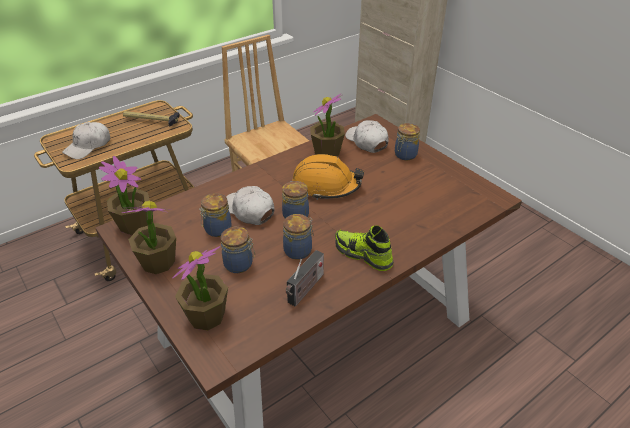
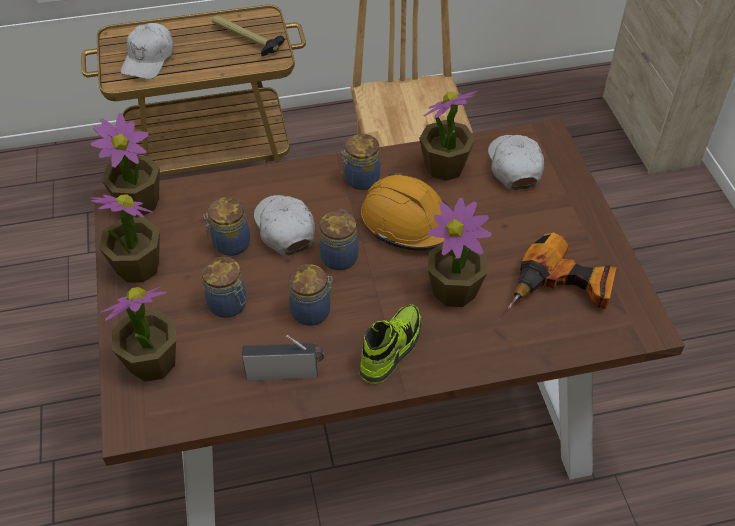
camera: 25 degrees right, 10 degrees up
(88, 146) = (149, 59): white cap -> white cap turned 45 degrees counterclockwise
(305, 290) = (286, 372): radio -> radio turned 150 degrees counterclockwise
(363, 255) = (390, 349): shoe -> shoe turned 60 degrees clockwise
(378, 212) = (454, 290): none -> potted plant
(404, 155) = (556, 208): jar -> jar (360, 180)
(438, 193) = (562, 290): none -> power drill

